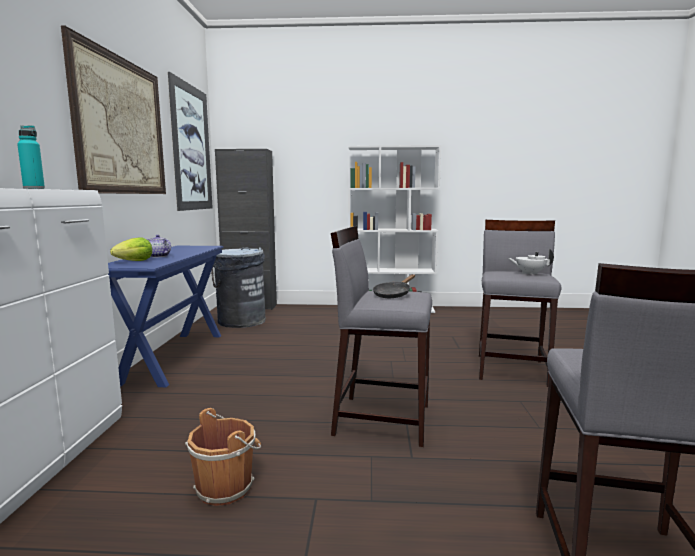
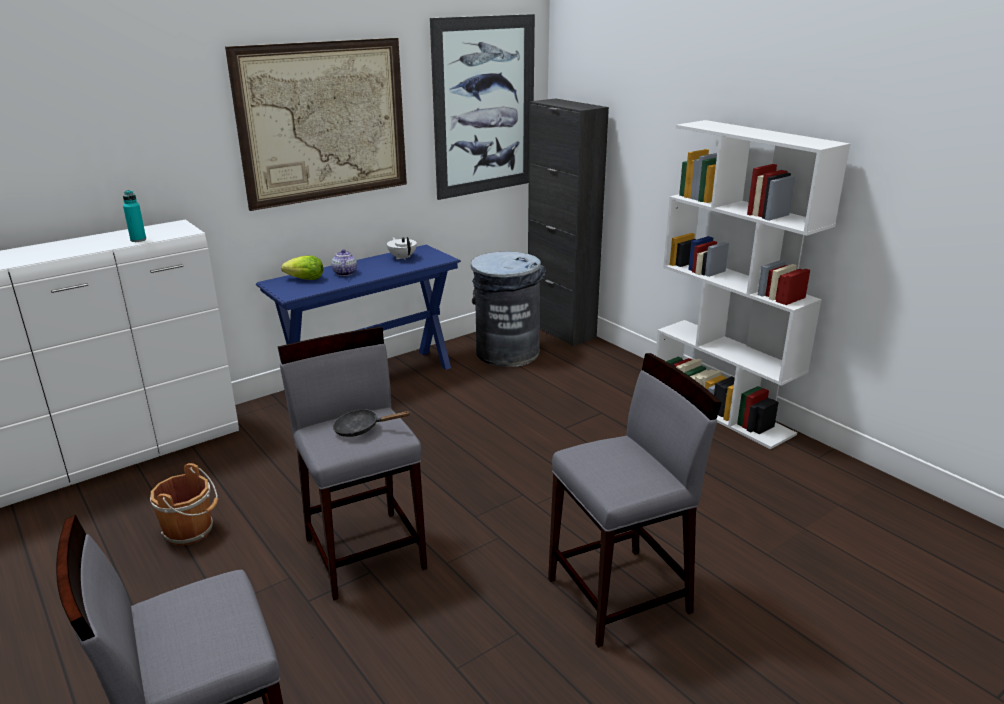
camera: 50 degrees right, 15 degrees up
(529, 273) = (630, 472): white teapot -> white teapot (402, 258)

